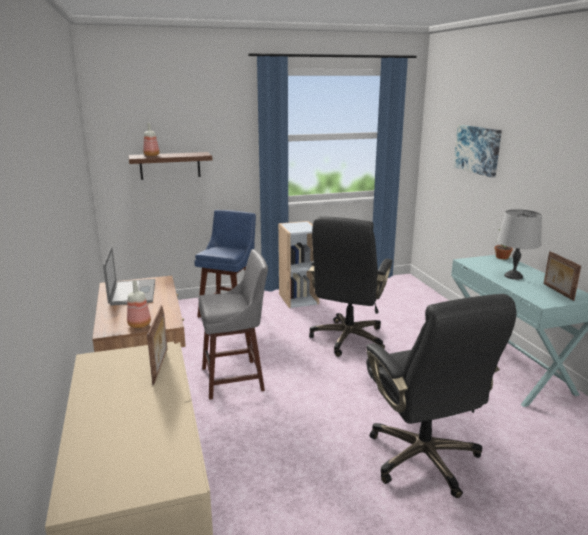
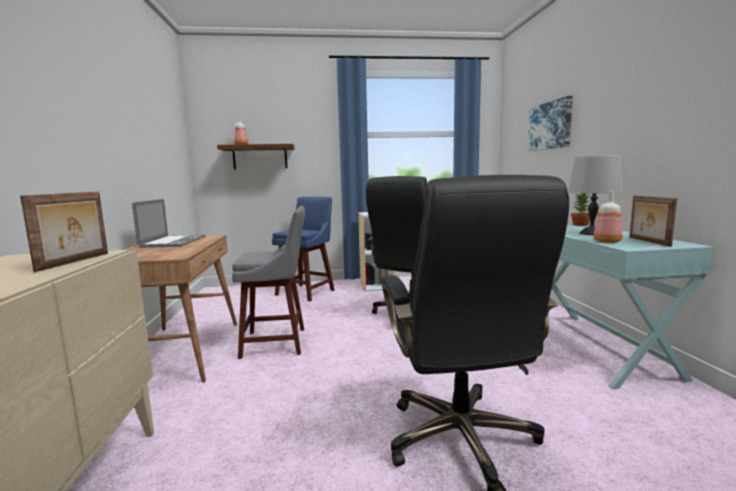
camera: 10 degrees right, 10 degrees down
(140, 325) = (146, 257): bottle -> bottle (608, 242)

